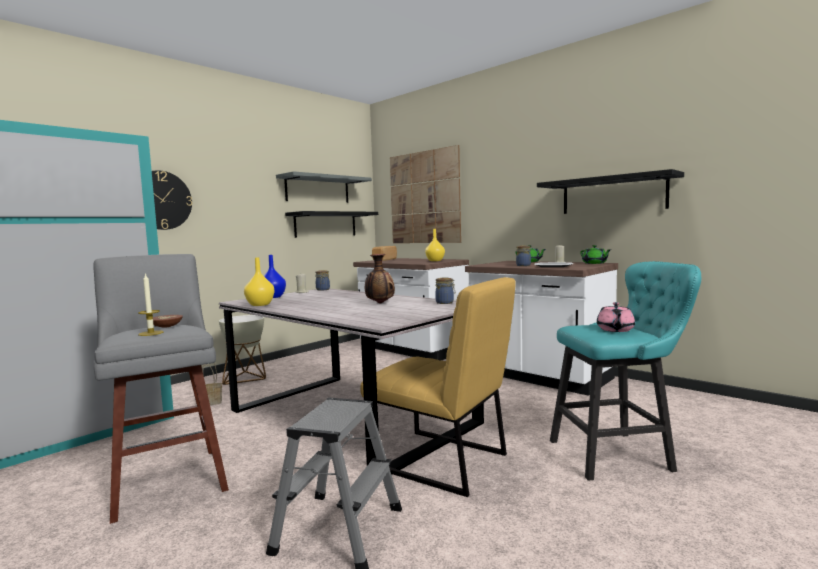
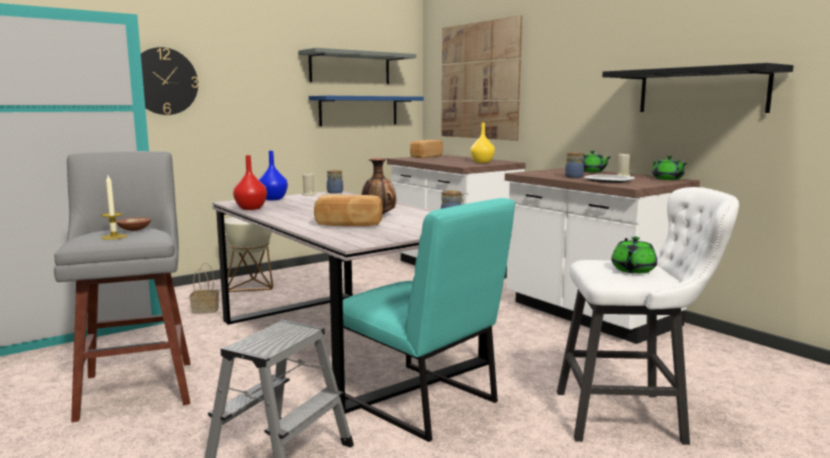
camera: 10 degrees right, 5 degrees up
(260, 304) = (251, 208): yellow vase -> red vase
(325, 224) = (359, 110): black shelf -> blue shelf
(361, 311) = (348, 225): none -> bread
(441, 461) = (420, 401): yellow chair -> turquoise chair
(615, 330) = (632, 270): pink teapot -> green teapot
(622, 453) = (635, 416): turquoise stool -> white stool

